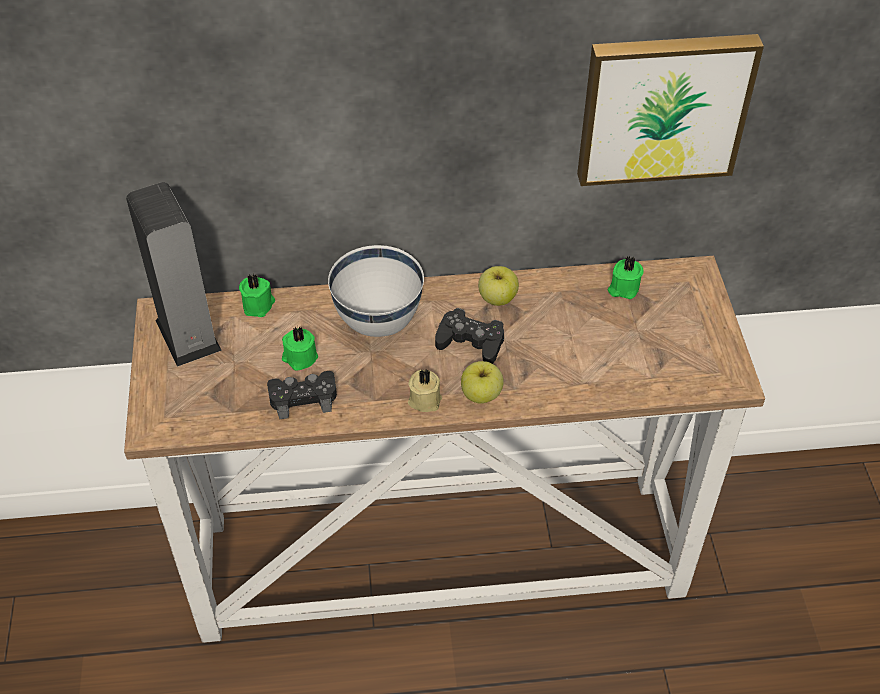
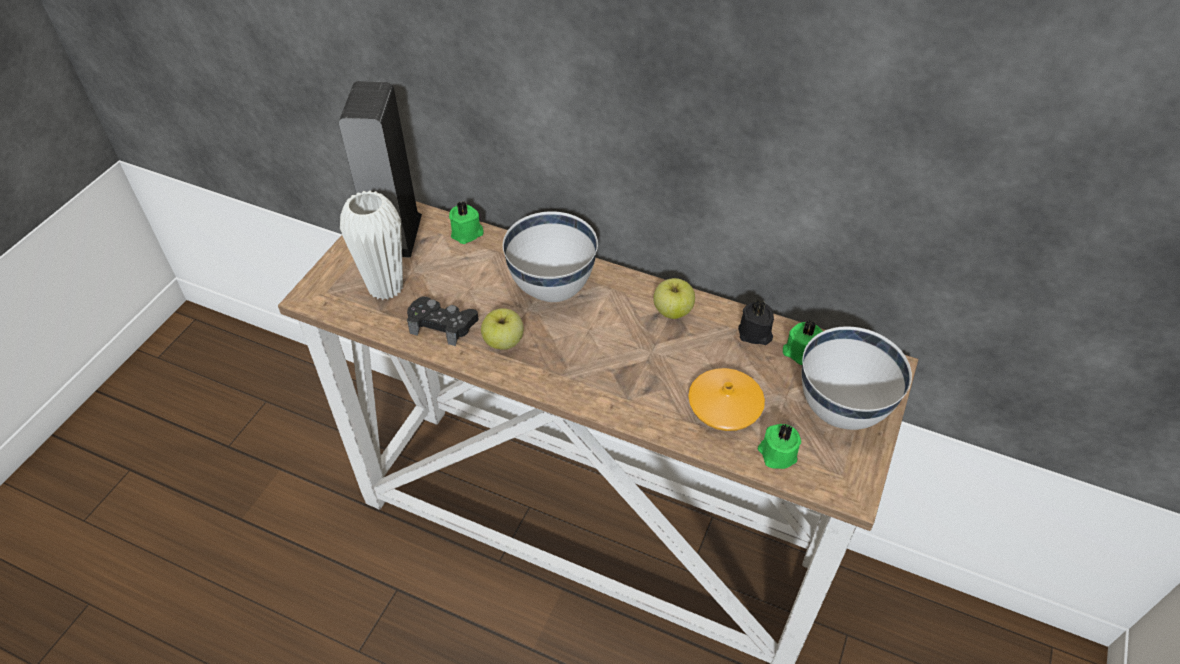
camera: 30 degrees right, 0 degrees up
(220, 388) = (386, 287): none -> white vase
(299, 358) = (465, 290): green candle -> green candle (776, 454)
(424, 399) = (541, 371): beige candle -> none
(470, 342) = (619, 339): black game controller -> none
(481, 395) = (593, 390): apple -> apple (504, 342)
(578, 289) = (755, 334): none -> black candle
(596, 359) = (724, 406): none -> orange vase
(663, 107) = (888, 172): picture -> none
(684, 322) = (840, 410): none -> white bowl

